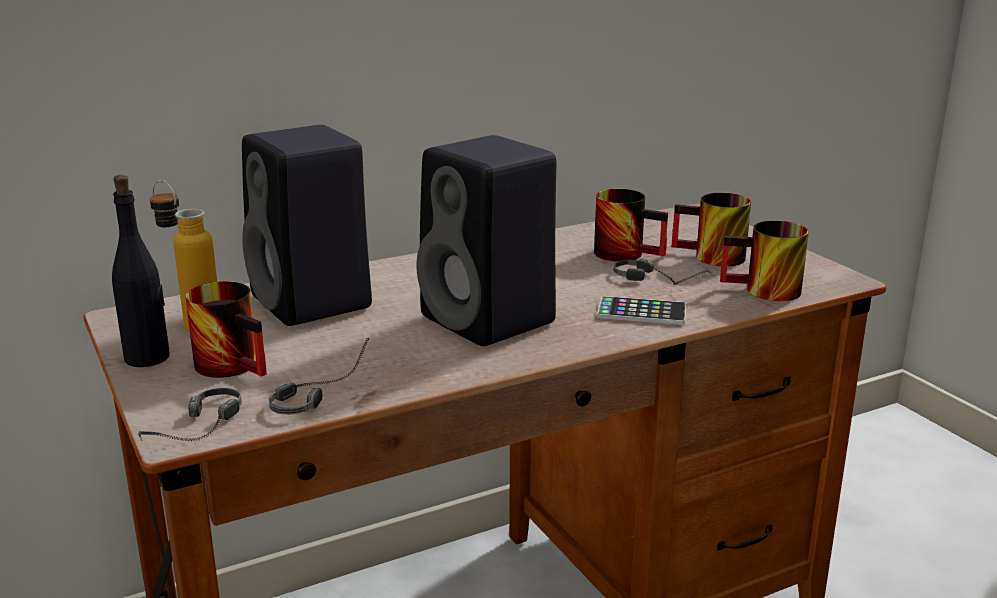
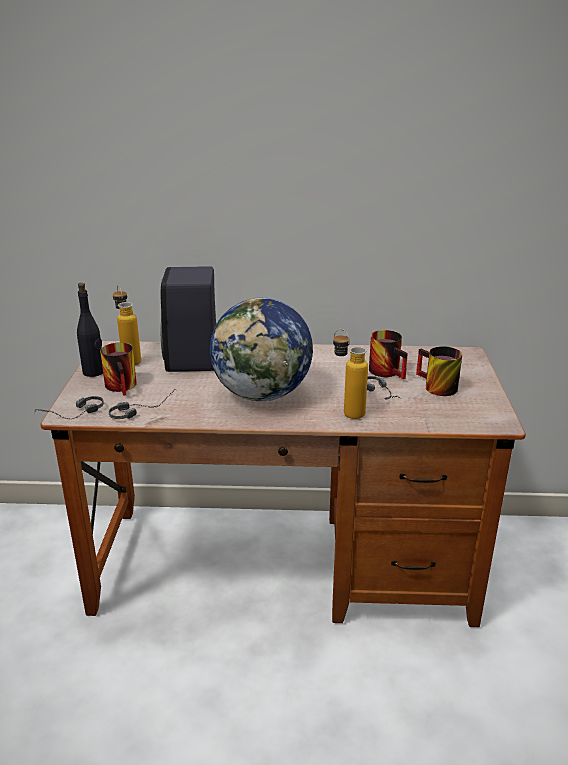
camera: 30 degrees right, 5 degrees up
(491, 321) = (262, 394): black speaker -> globe
(642, 312) = (347, 411): phone -> bottle
(763, 292) = (435, 418): mug -> none

